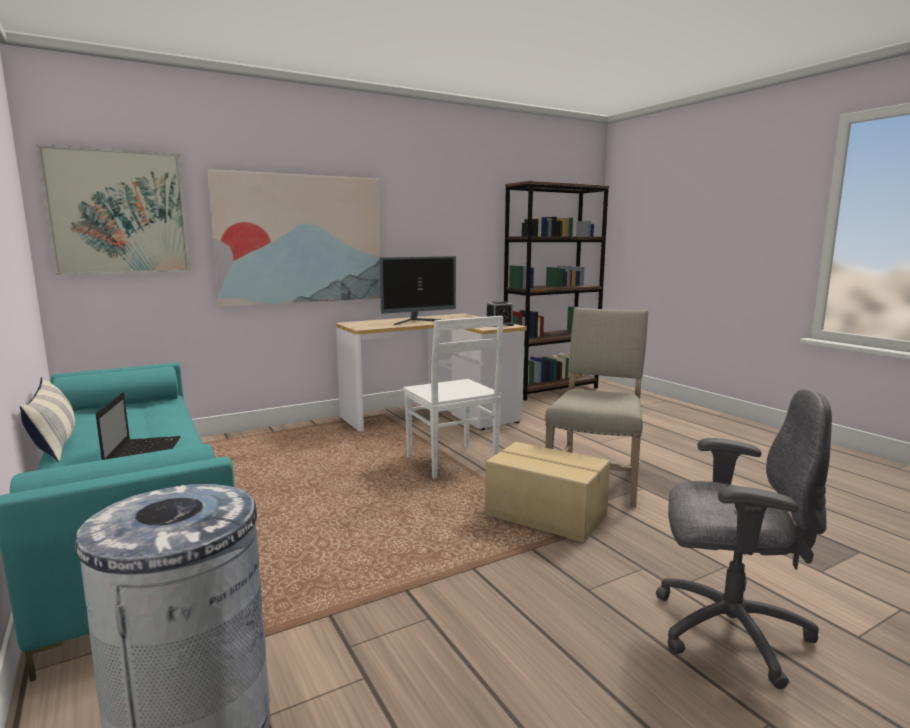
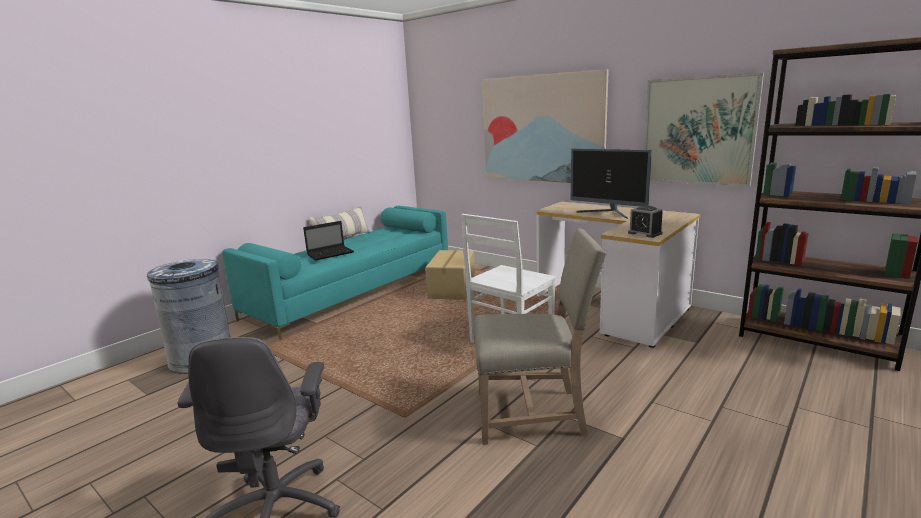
camera: 70 degrees right, 5 degrees up
(118, 212) = (442, 112): picture -> picture (698, 131)
(545, 515) = (435, 399): cardboard box -> cardboard box (451, 289)

